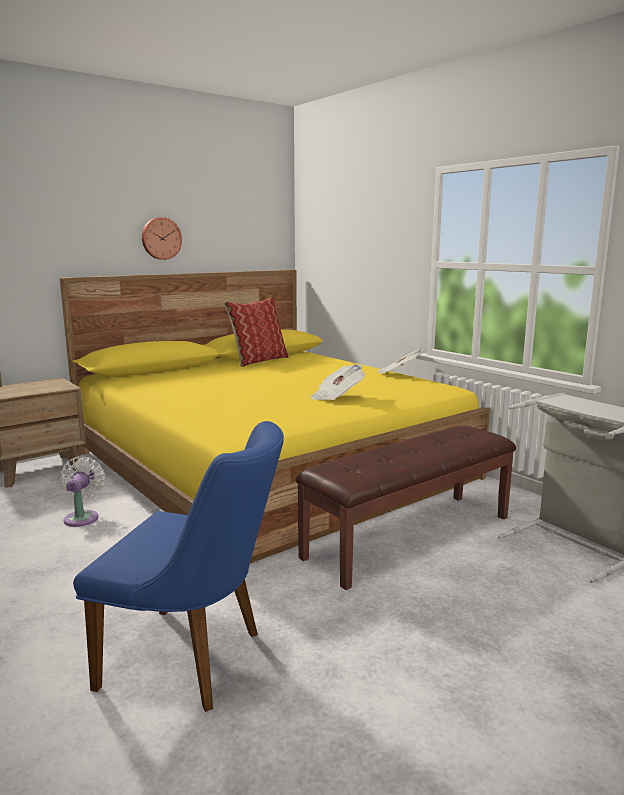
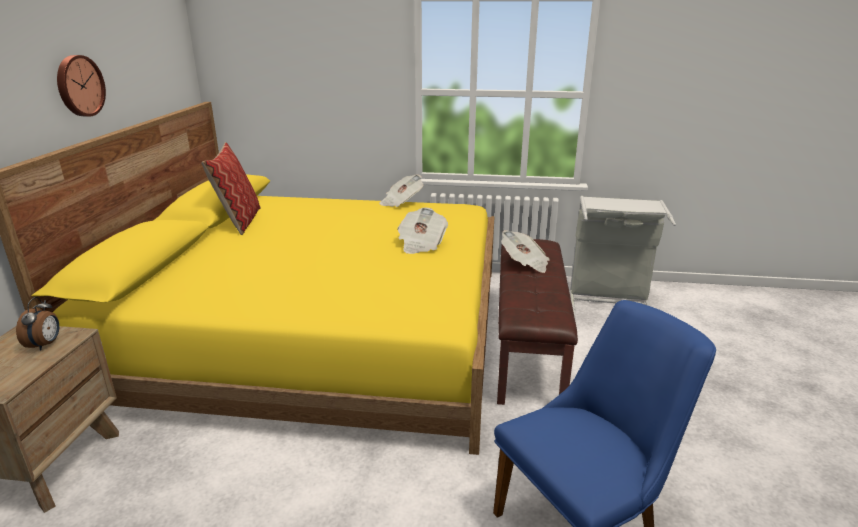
camera: 45 degrees left, 10 degrees up
(50, 387) = (45, 344): none -> alarm clock
(83, 517) = (240, 483): white fan -> none
(426, 442) = (525, 264): none -> newspaper

